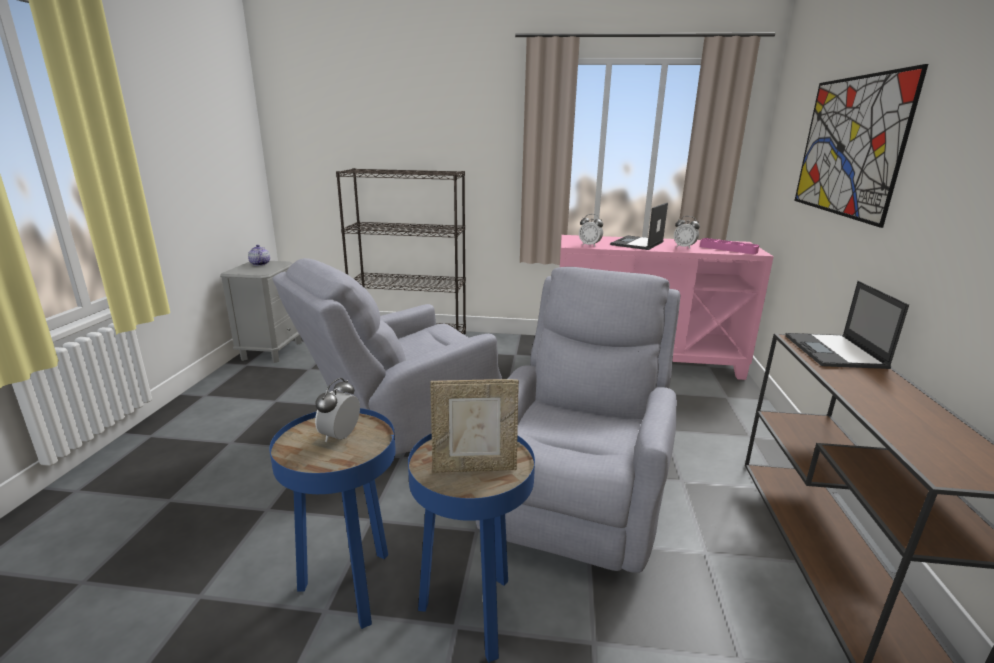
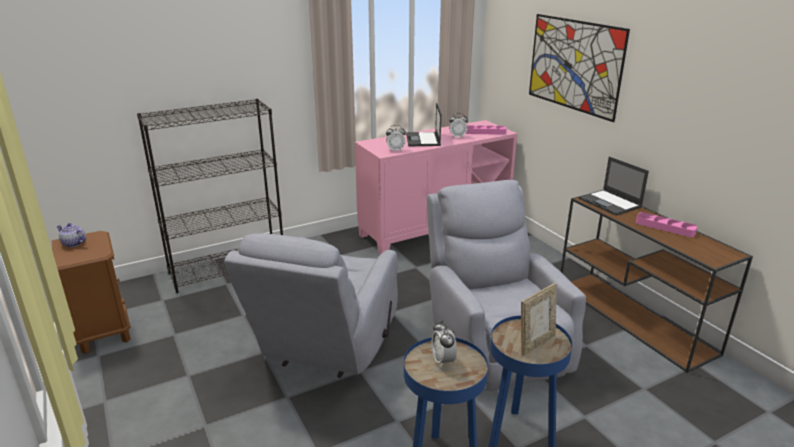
camera: 35 degrees left, 5 degrees up
(272, 351) = (103, 331): grey nightstand -> brown nightstand
(901, 402) = (665, 227): none -> pink tray

